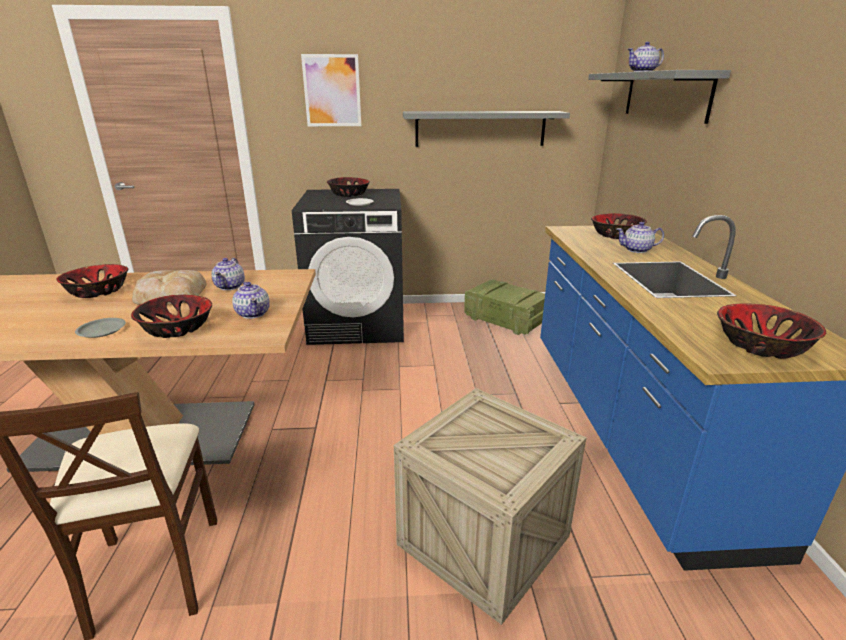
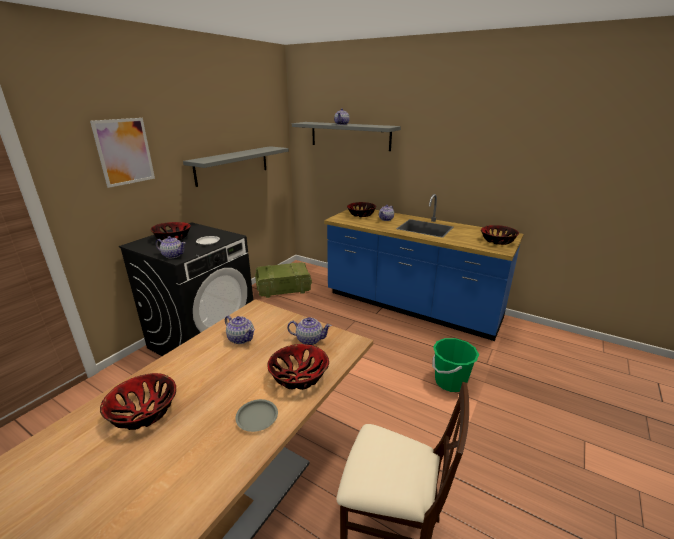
camera: 55 degrees left, 0 degrees up
(170, 294) = (216, 370): bread -> none
(310, 204) = (173, 255): none -> teapot
(483, 540) = (450, 382): crate -> green bucket

